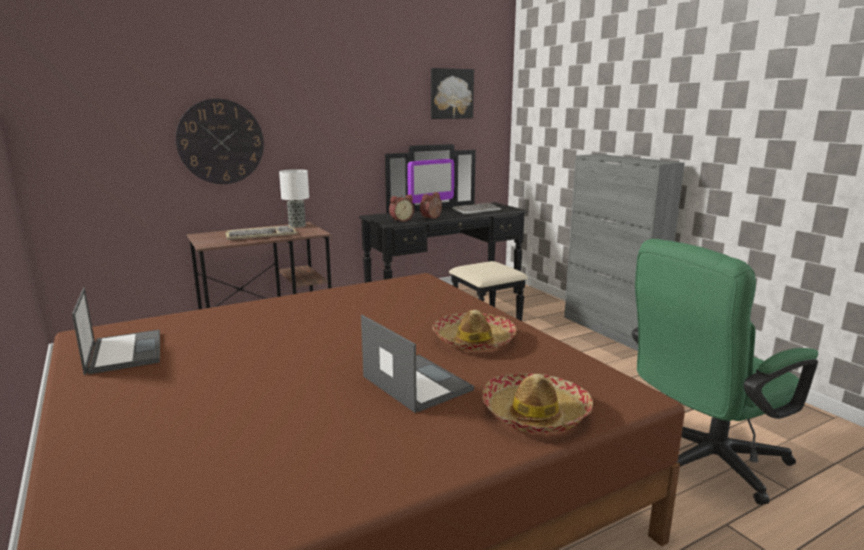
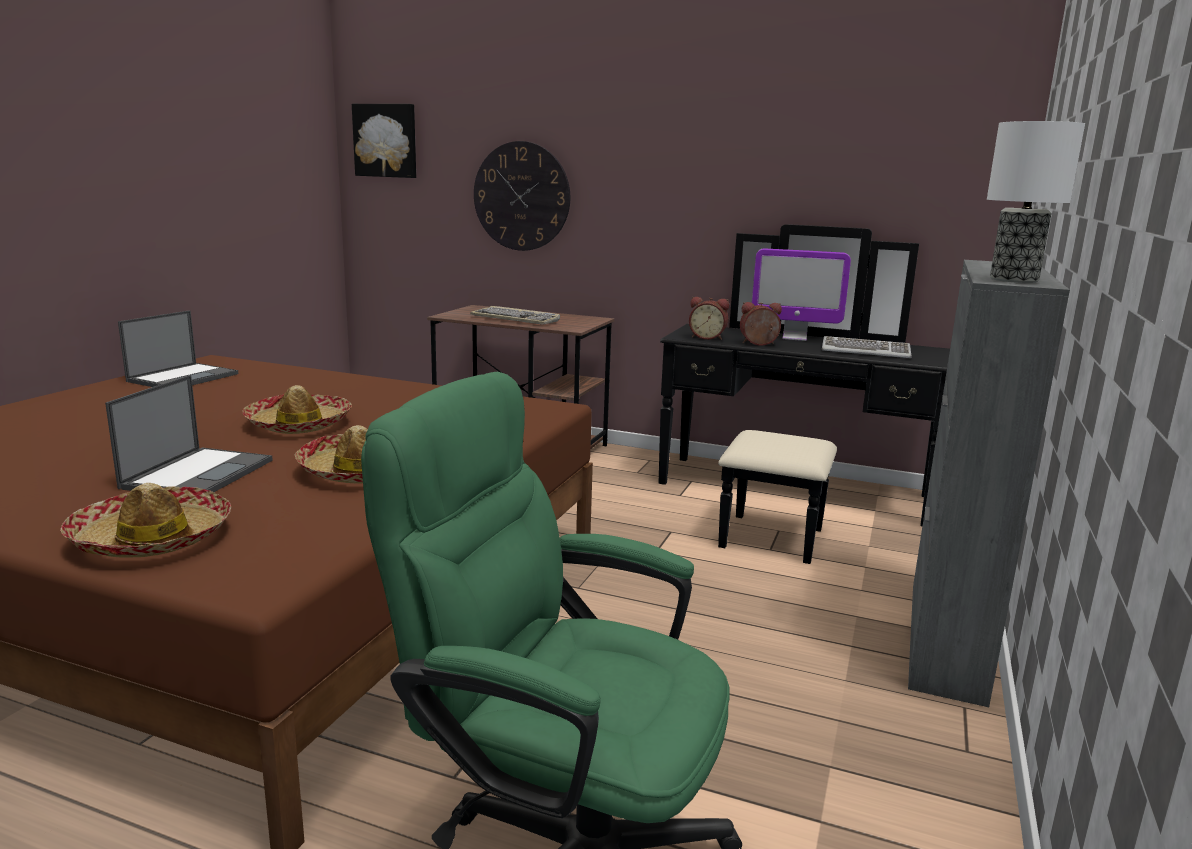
camera: 50 degrees right, 0 degrees up
(297, 225) = (585, 319): table lamp -> table lamp (1015, 280)
(347, 338) = (299, 424): none -> hat
(451, 94) = (886, 139): picture -> picture (386, 141)

